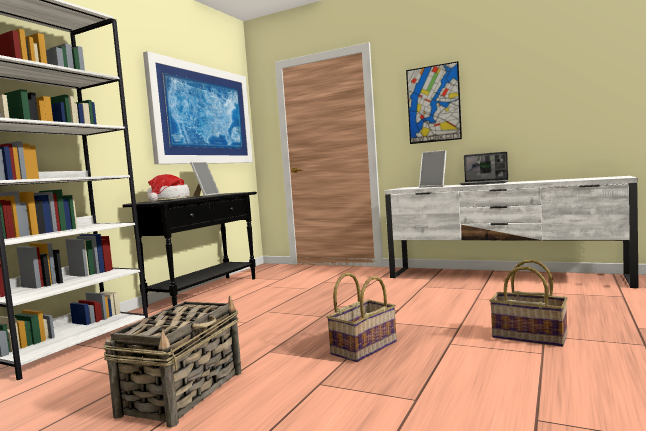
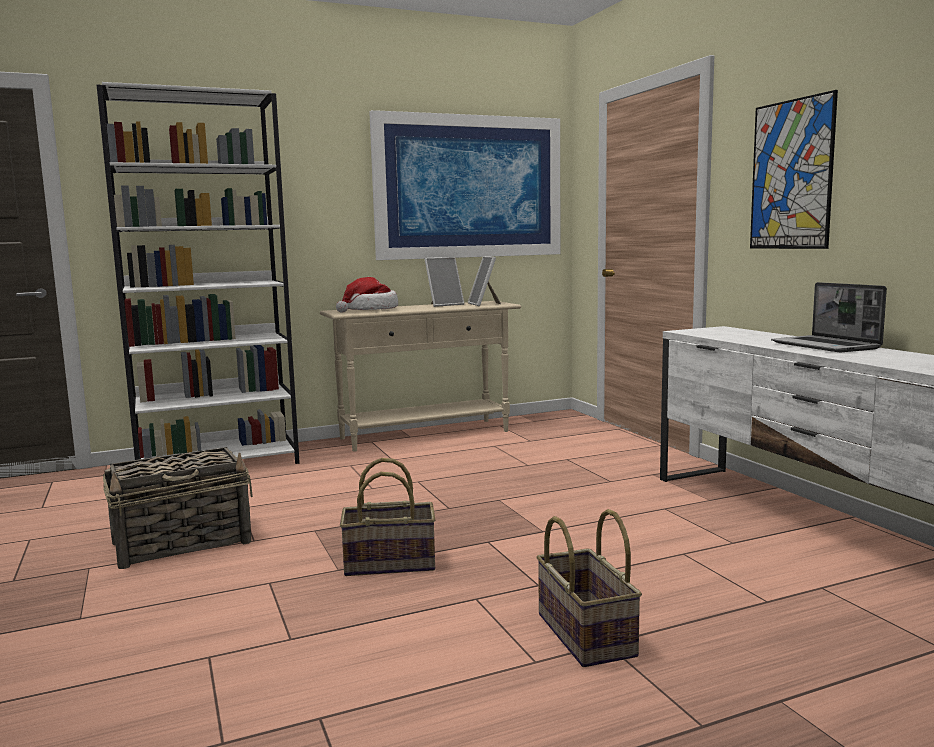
camera: 40 degrees right, 5 degrees up
(205, 292) = (425, 435): black console table -> beige console table
(434, 186) = (747, 336): picture frame -> picture frame (484, 304)

